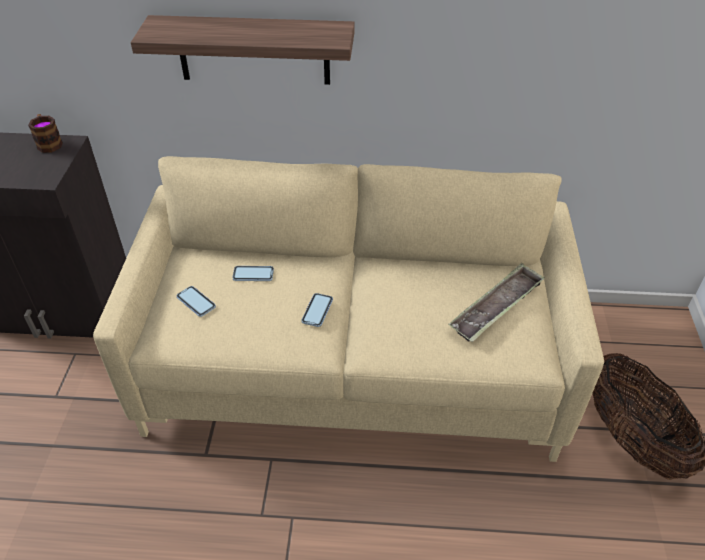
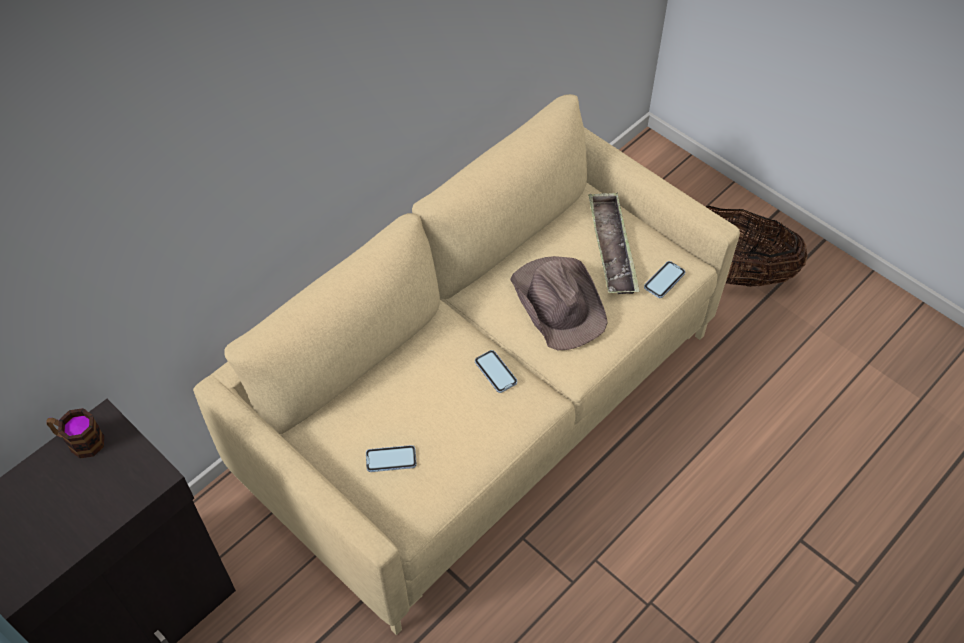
camera: 50 degrees left, 10 degrees up
(253, 50) = (267, 170): shelf -> none
(253, 274) = (399, 391): phone -> phone (664, 280)
(413, 308) = (558, 302): none -> brown hat

